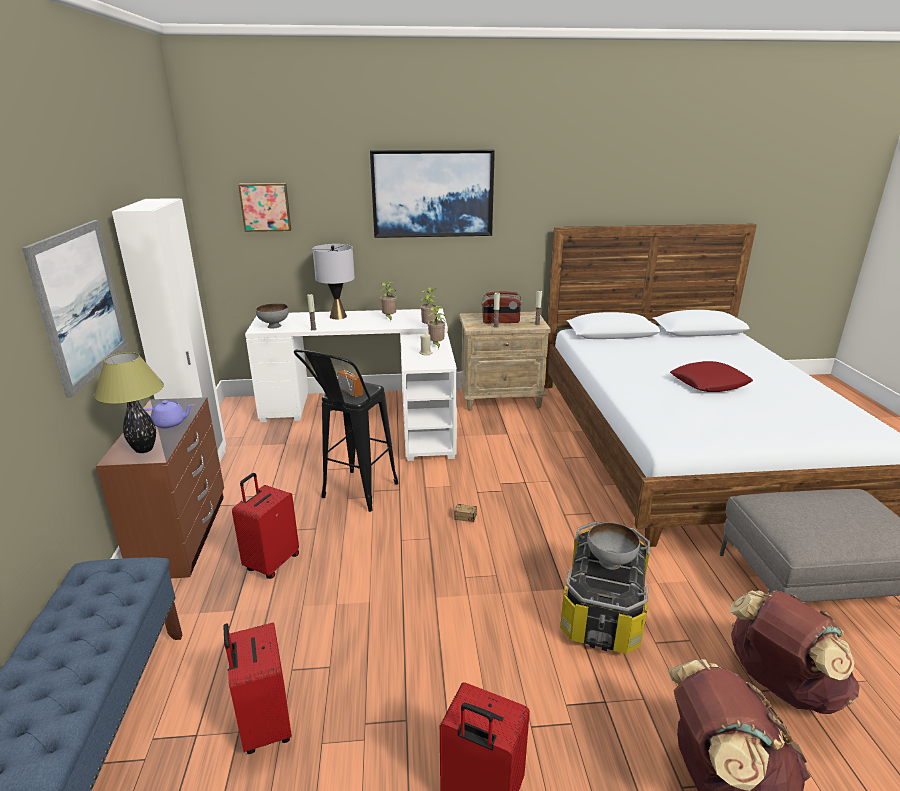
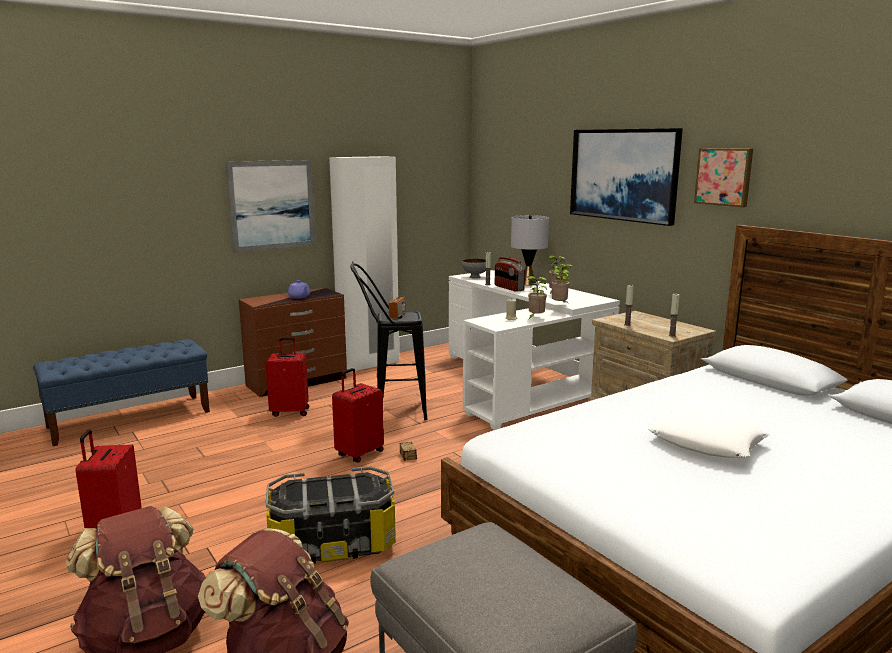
camera: 60 degrees right, 10 degrees down
(144, 449) = (263, 301): table lamp -> none
(264, 726) = (149, 453): red suitcase -> red suitcase (359, 453)
(265, 207) = (508, 178): picture -> picture (724, 176)
(500, 322) = (645, 324): radio -> radio (508, 288)
(610, 562) = (331, 490): grey bowl -> none
(709, 383) = (707, 442): red pillow -> white pillow

